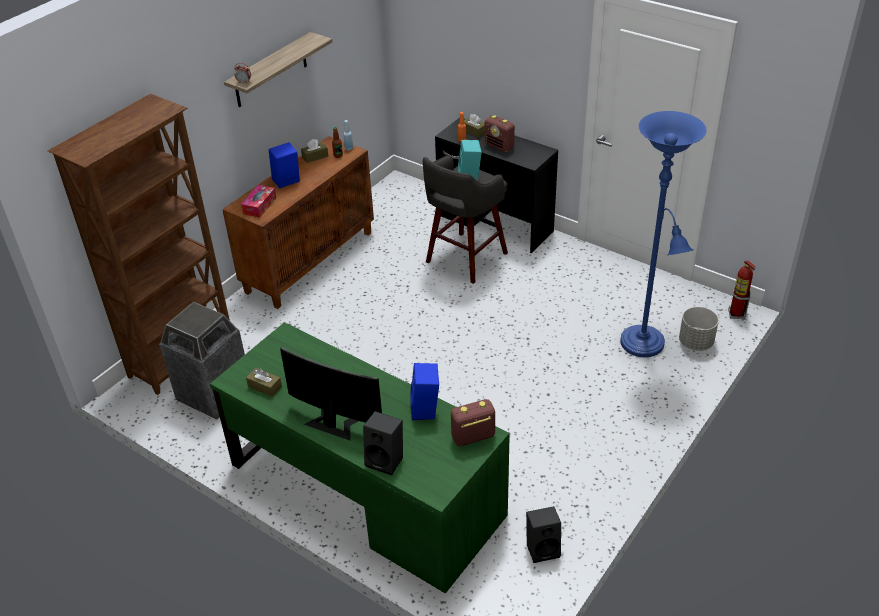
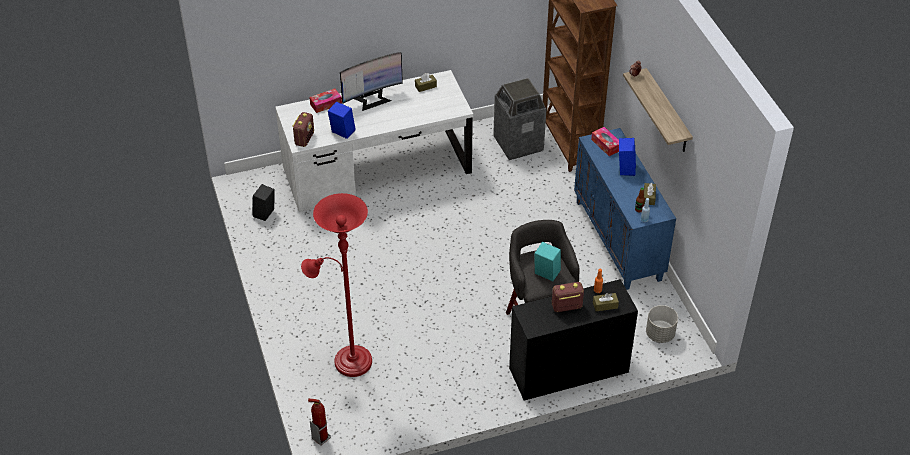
camera: 125 degrees right, 5 degrees up
(309, 261) = (619, 240): brown cabinet -> blue cabinet
(365, 490) = (377, 170): green desk -> white desk
(386, 460) = (326, 104): black speaker -> tissue box
(645, 346) = (348, 360): blue floor lamp -> red floor lamp
(696, 342) = (322, 391): grey planter -> grey planter (660, 334)

